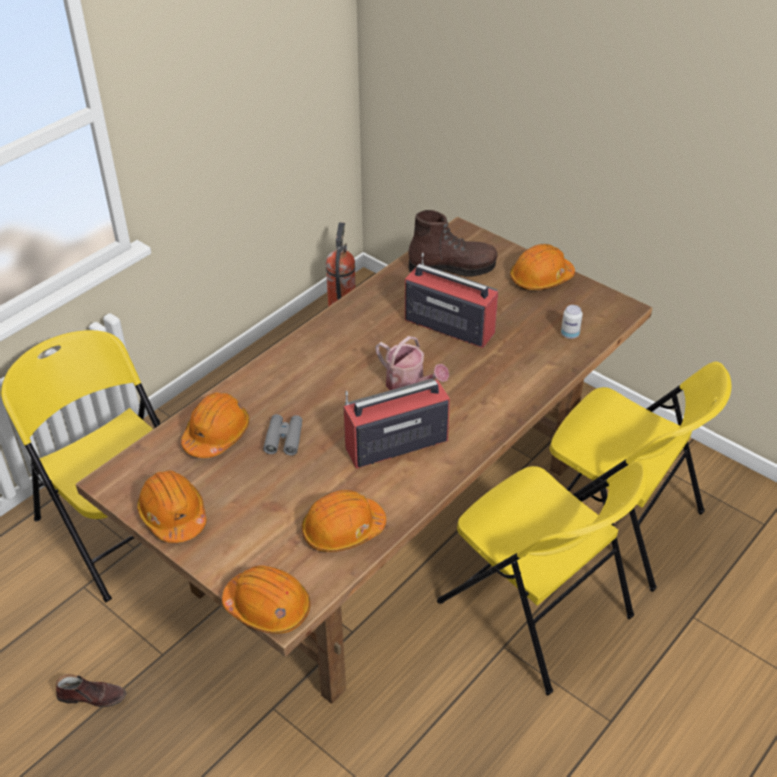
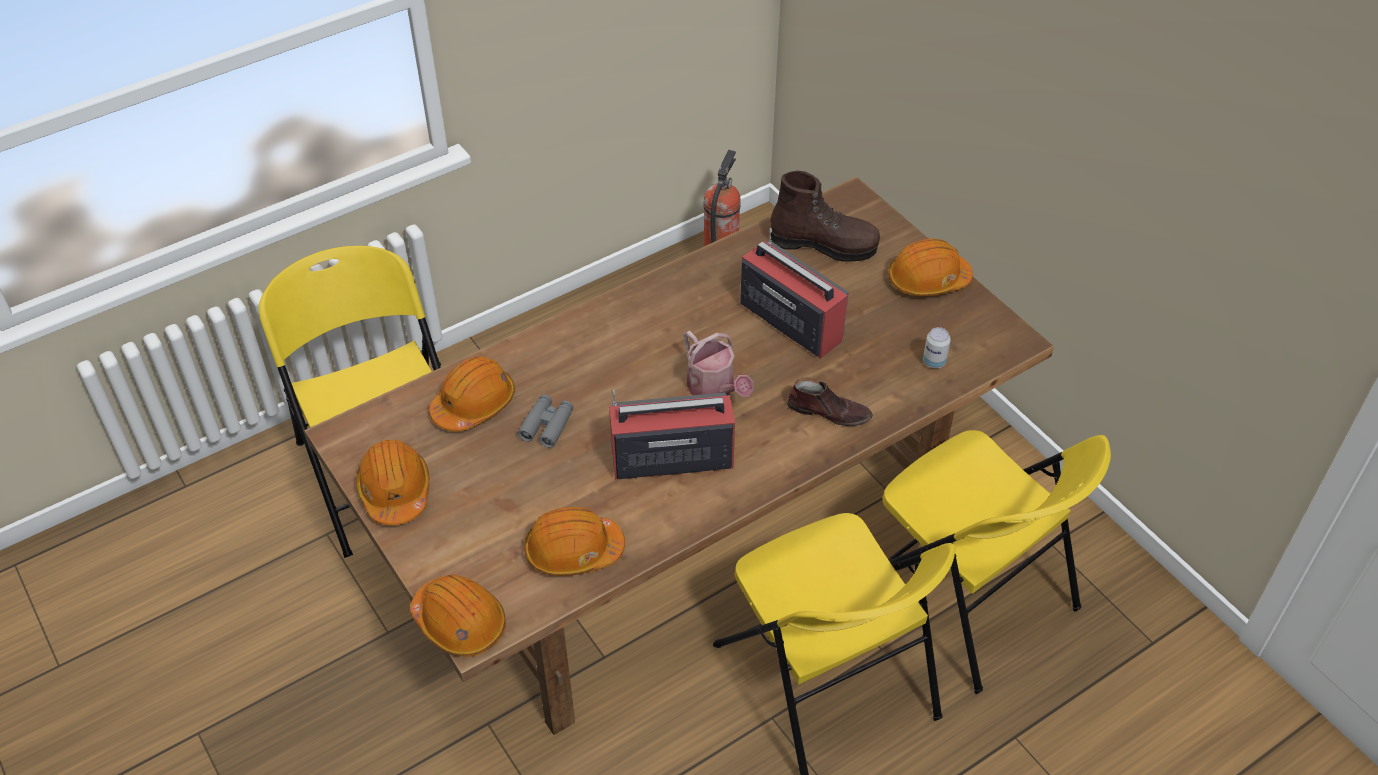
camera: 15 degrees right, 5 degrees up
(92, 696) = (300, 661): brown shoe -> brown shoe (829, 412)

